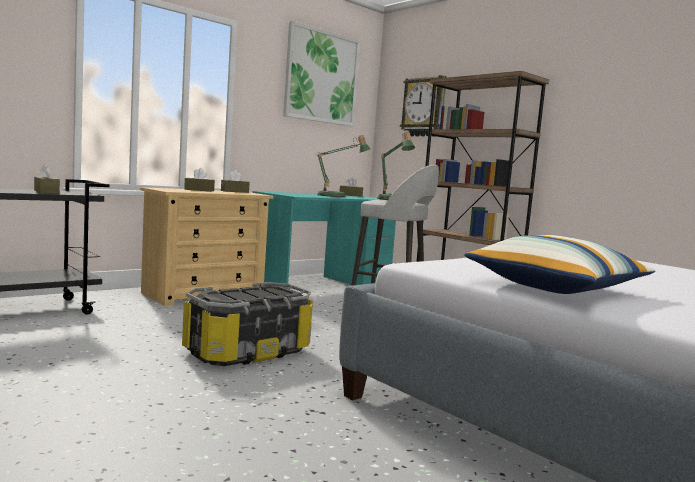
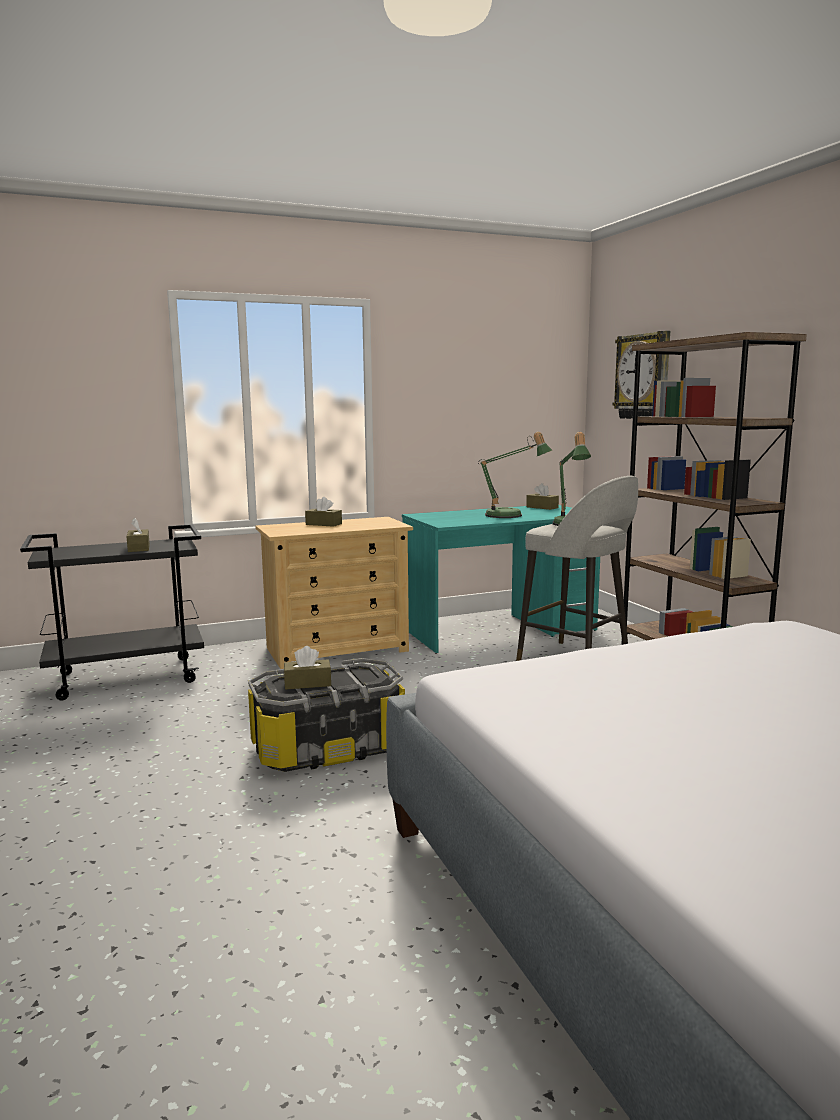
camera: 20 degrees right, 5 degrees up
(234, 191) = (371, 521): brown tissue box -> brown tissue box (307, 683)
(322, 77) = (498, 348): picture -> none
(555, 288) = (598, 741): pillow -> none

